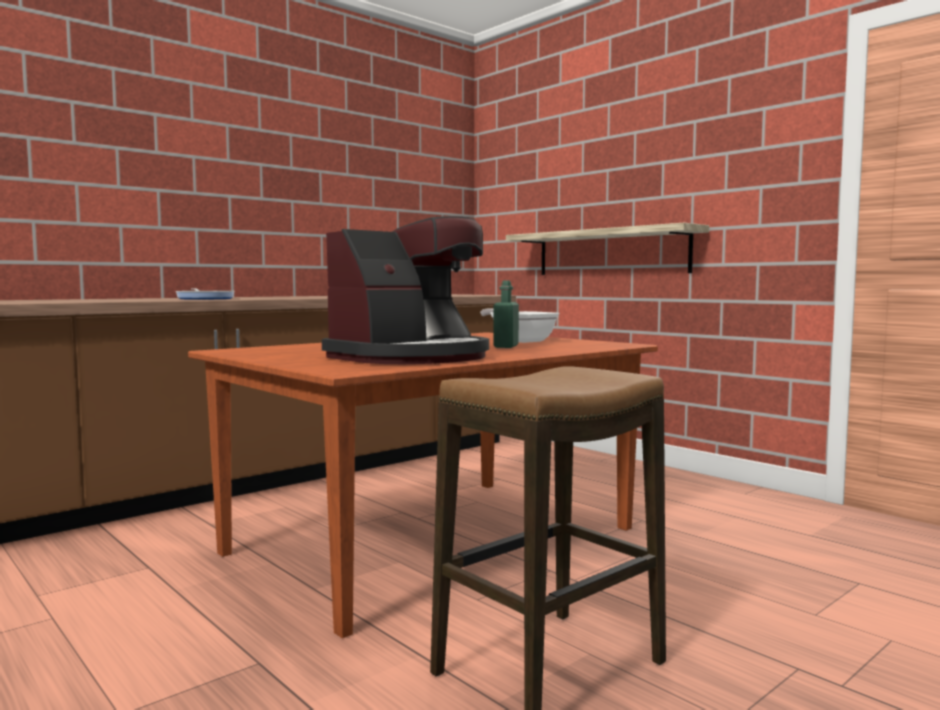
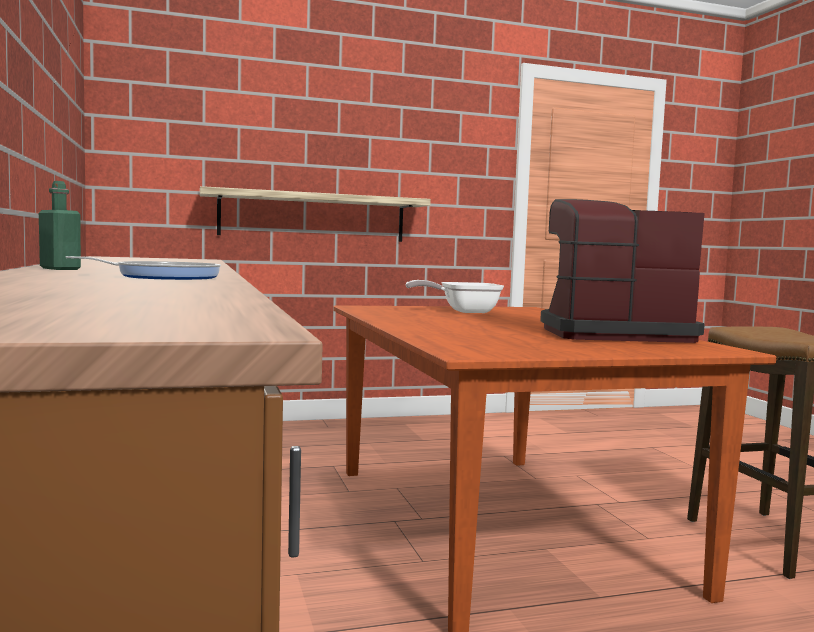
camera: 65 degrees left, 0 degrees up
(411, 357) = (611, 334): coffee machine -> coffee machine turned 75 degrees counterclockwise
(506, 346) = (521, 317): green bottle -> green bottle (60, 269)

